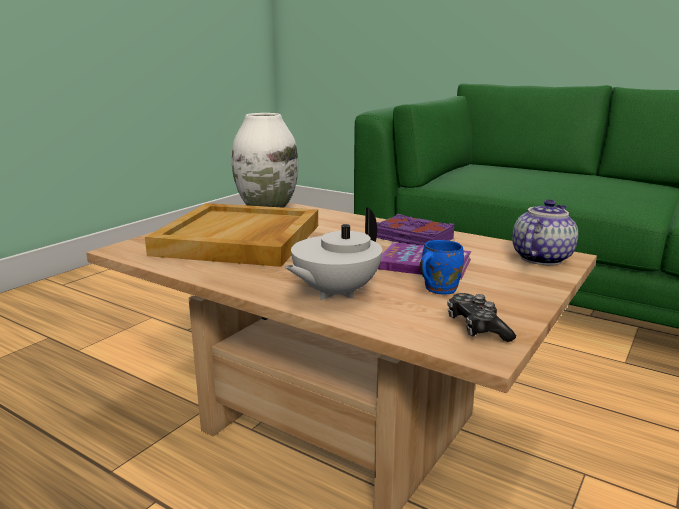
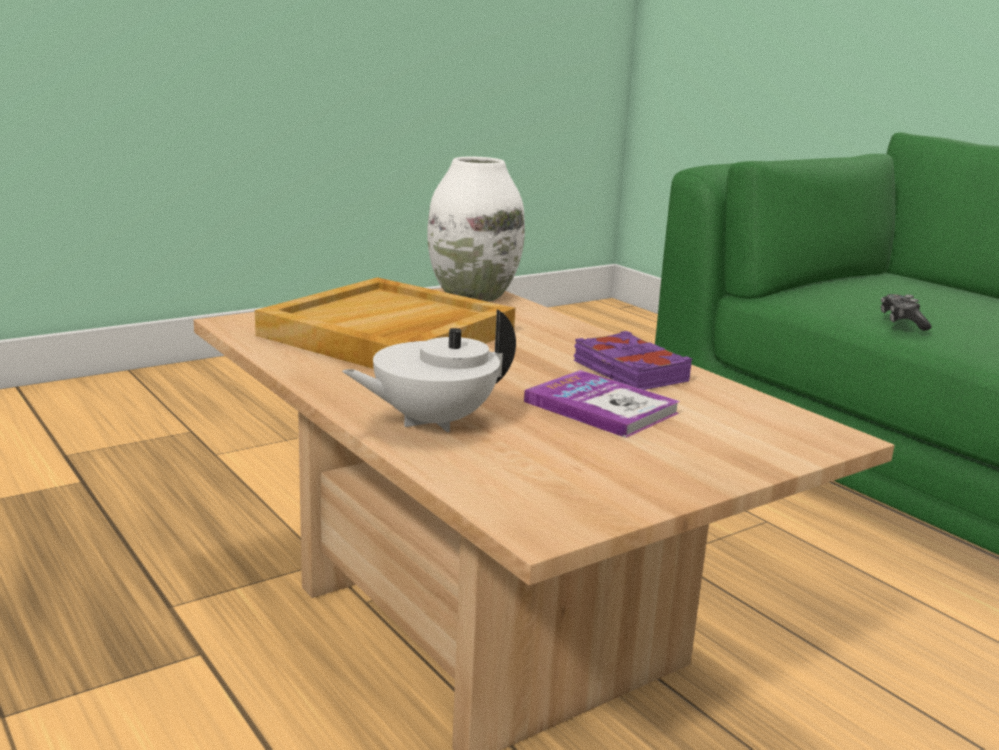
camera: 20 degrees right, 0 degrees up
(437, 289) = (576, 443): blue mug -> none
(477, 328) = (565, 500): game controller -> game controller (902, 322)
(540, 258) = (790, 431): teapot -> none

